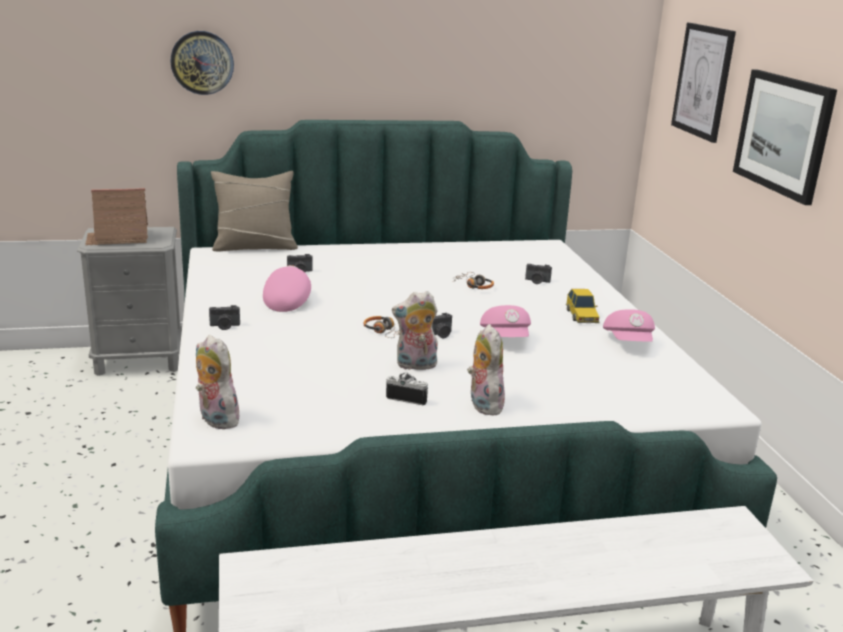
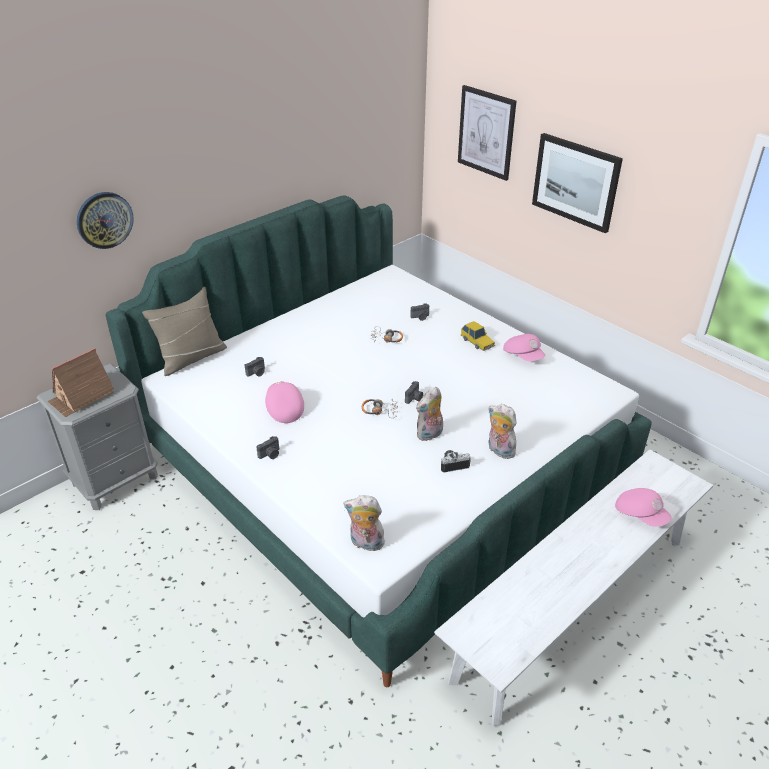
camera: 30 degrees left, 15 degrees up
(506, 338) = (455, 384): pink cap -> pink cap (640, 514)

